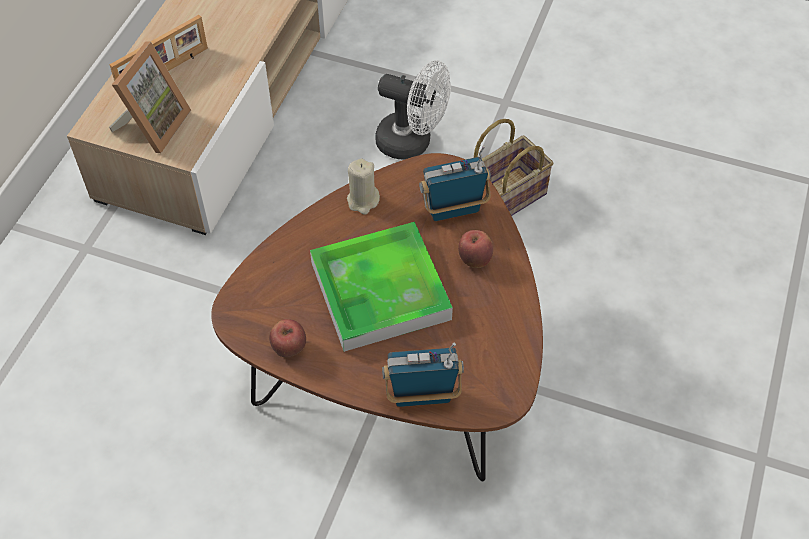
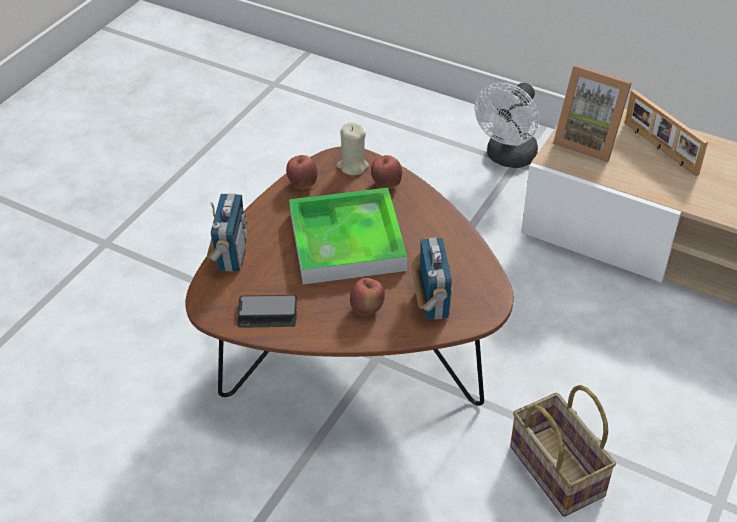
camera: 100 degrees right, 10 degrees down
(281, 268) = (386, 184): none -> apple
(363, 201) = (454, 240): beige candle -> beige candle (352, 166)
(412, 142) = (645, 399): white fan -> white fan (508, 158)
(499, 343) = (267, 313): none -> phone

